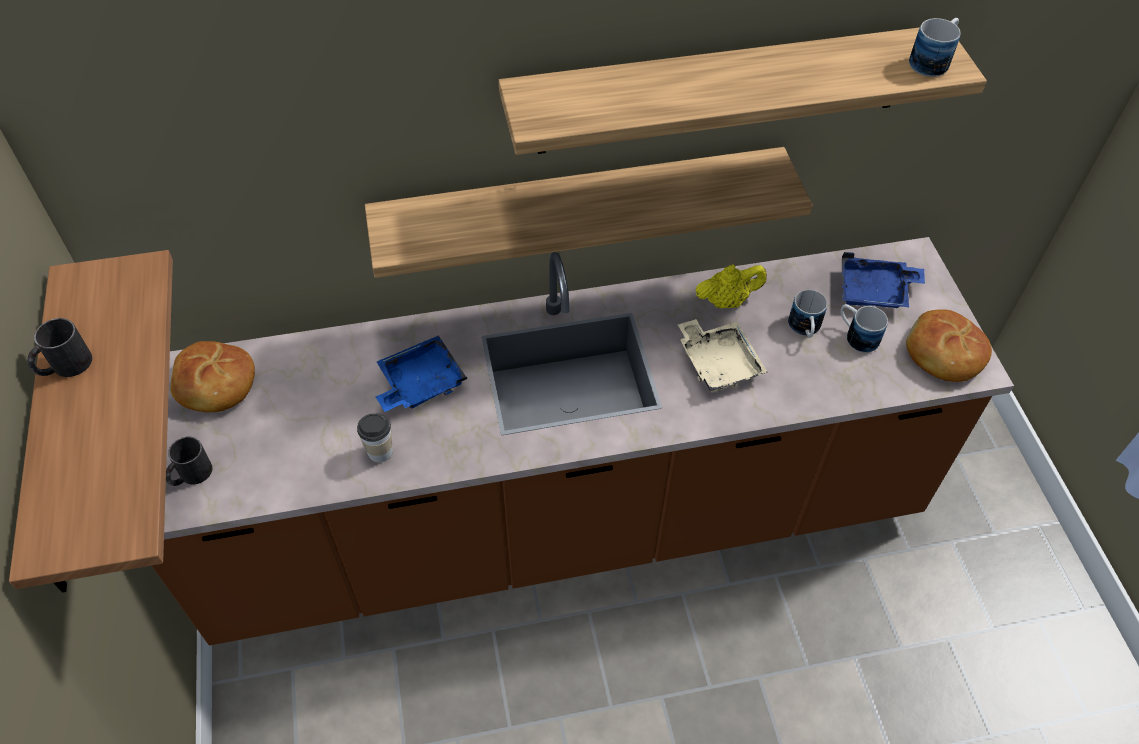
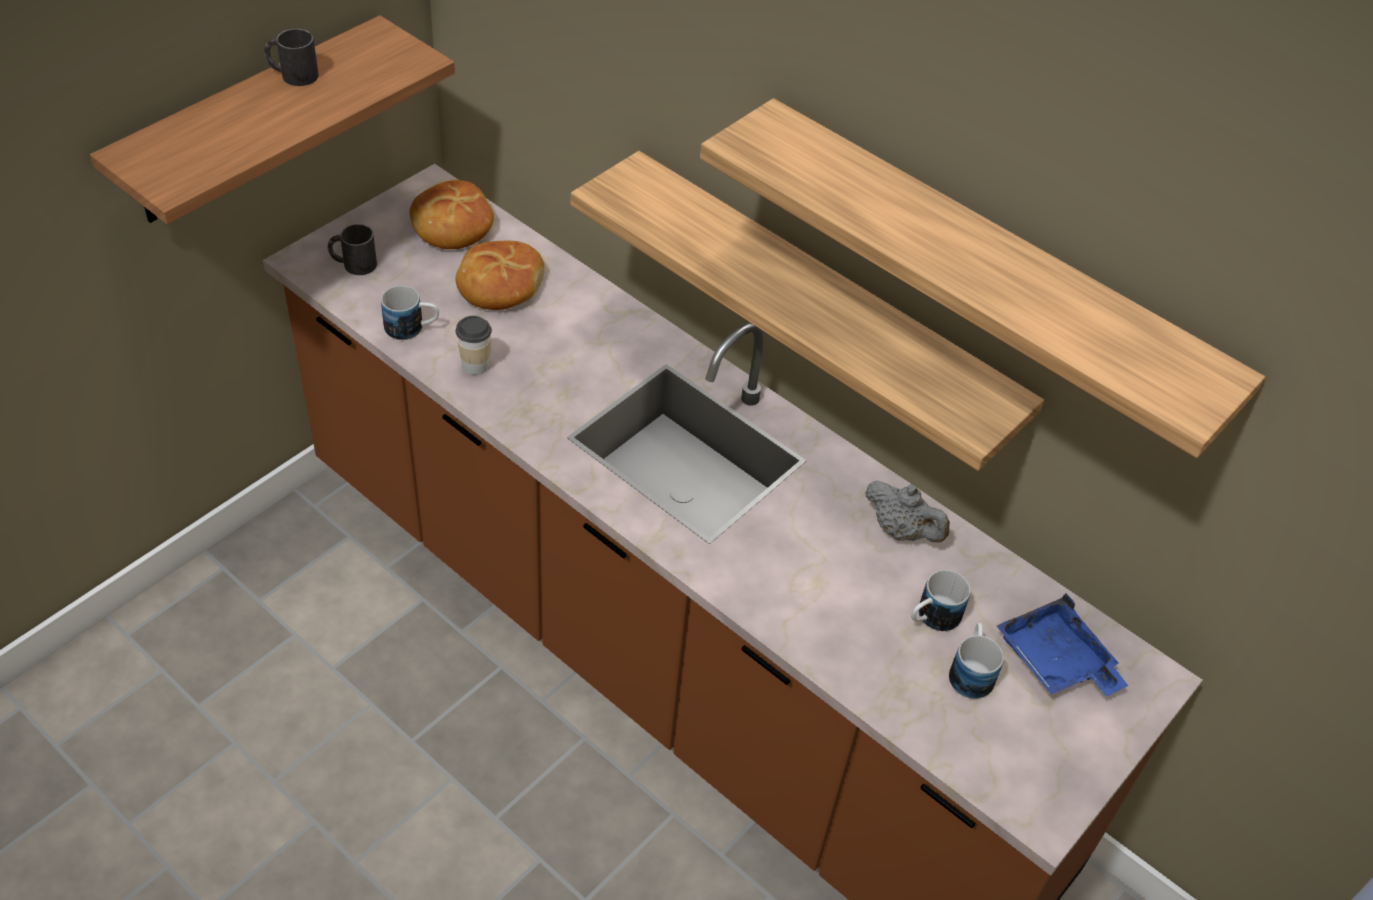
camera: 50 degrees right, 5 degrees down
(420, 383) = (572, 351): blue tray -> none
(718, 362) = (811, 562): beige tray -> none
(727, 301) = (901, 531): yellow teapot -> grey teapot
(933, 61) = (1180, 385): mug -> mug (412, 328)
(943, 354) = (1029, 770): bread -> bread (499, 285)

